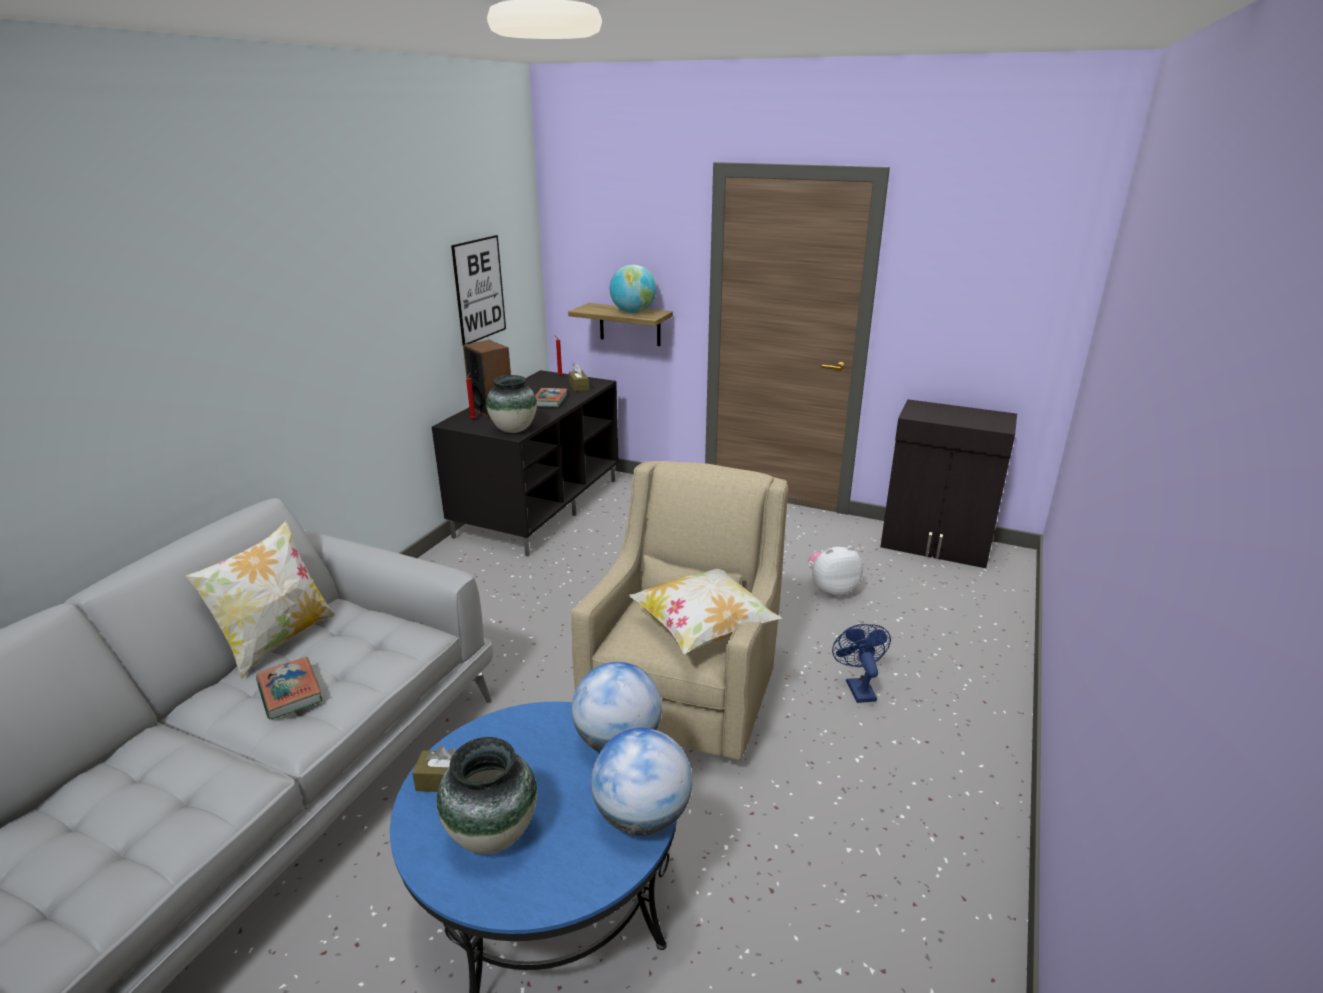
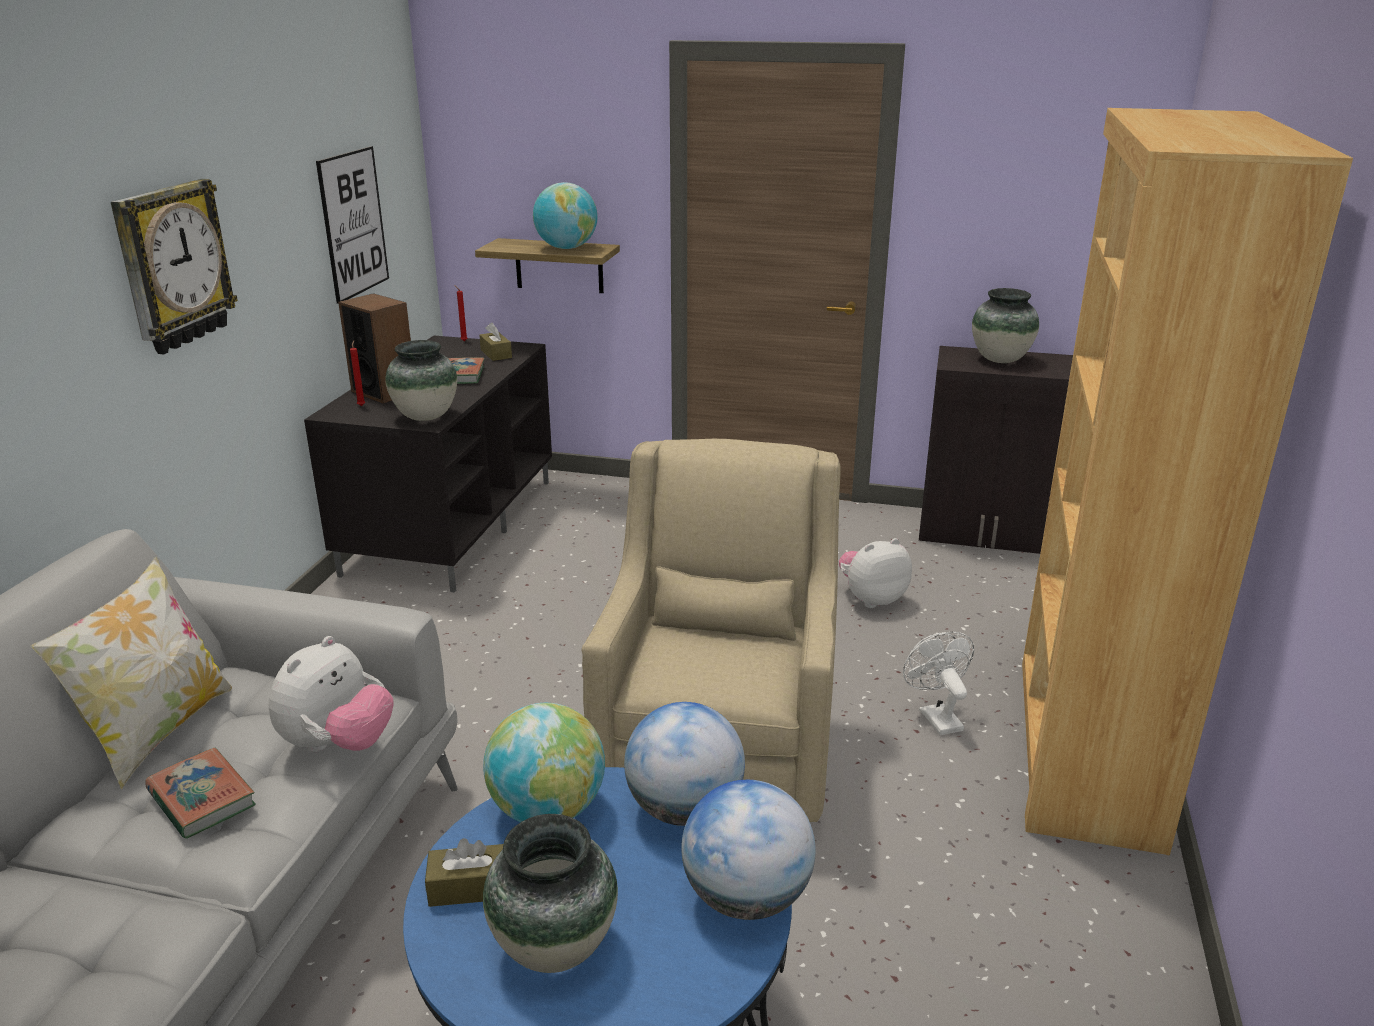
camera: 10 degrees left, 0 degrees up
(334, 317) = (173, 266): none -> wall clock
(391, 663) = (338, 744): none -> plush toy
(520, 729) = (547, 810): none -> globe
(703, 630) = (753, 657): pillow -> none
(858, 687) = (936, 716): blue fan -> white fan
(952, 413) = (1001, 359): none -> vase
(970, 726) = (1084, 748): none -> brown bookcase

